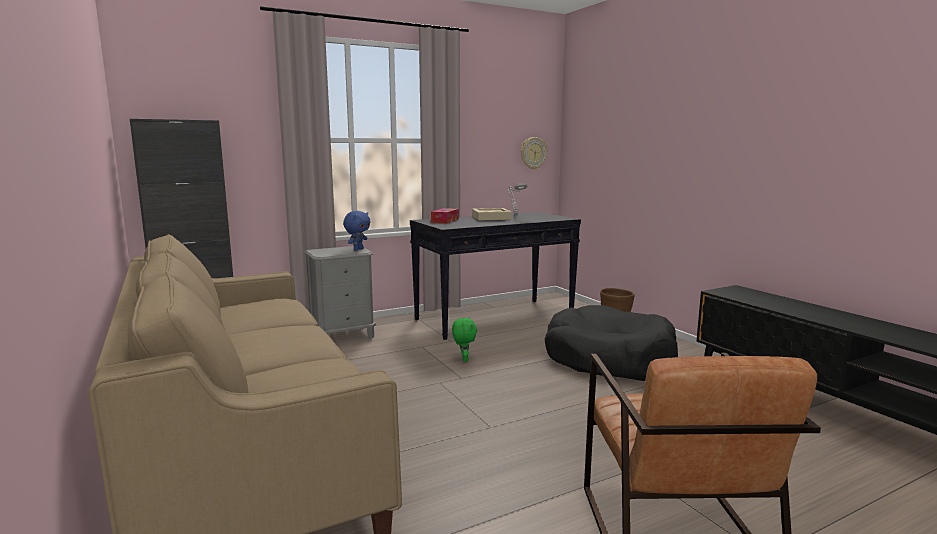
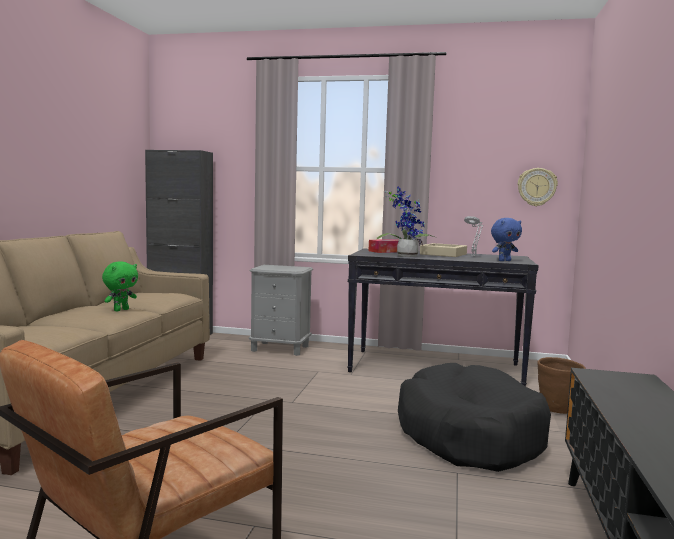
camera: 40 degrees right, 5 degrees down
(358, 249) = (297, 269): blue plush toy -> blue plush toy (504, 261)
(464, 359) = (327, 390): green plush toy -> green plush toy (121, 310)
(480, 223) = (405, 256): none -> potted plant

